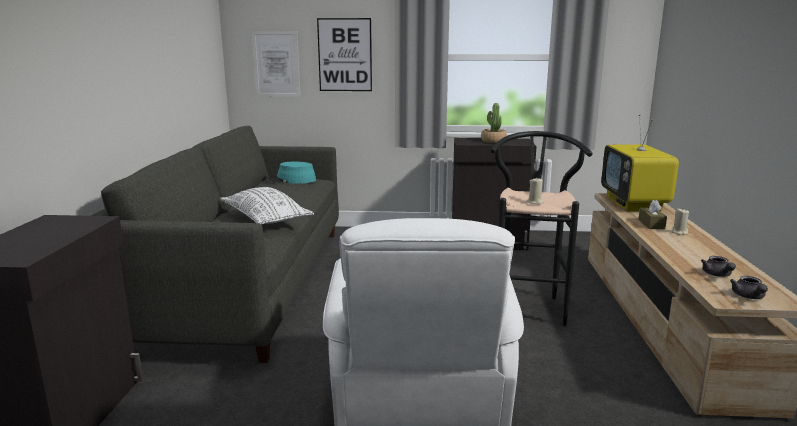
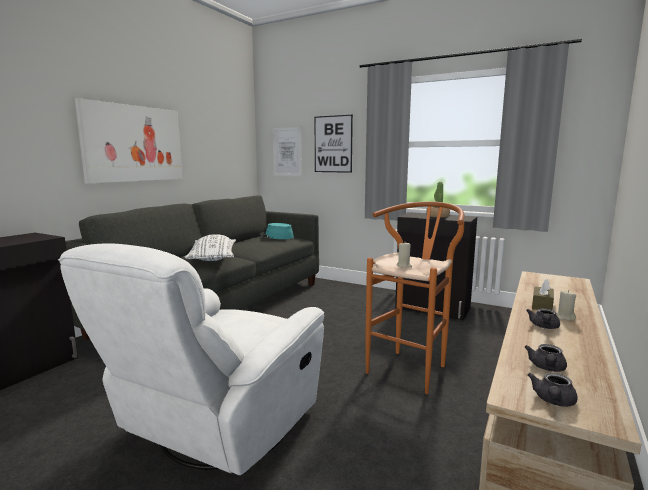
camera: 25 degrees right, 5 degrees down
(121, 67) = (134, 143): none -> picture
(529, 305) = (411, 367): black stool -> orange stool
(634, 204) = (551, 285): television -> none
(676, 243) = (544, 327): none -> grey teapot

